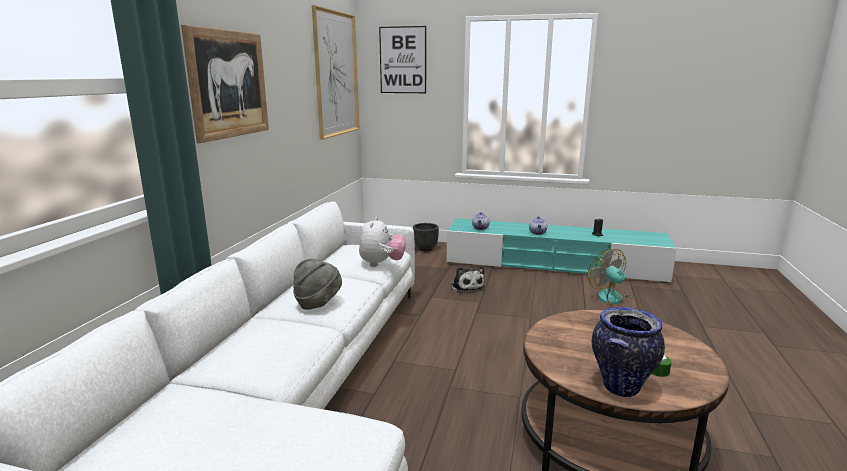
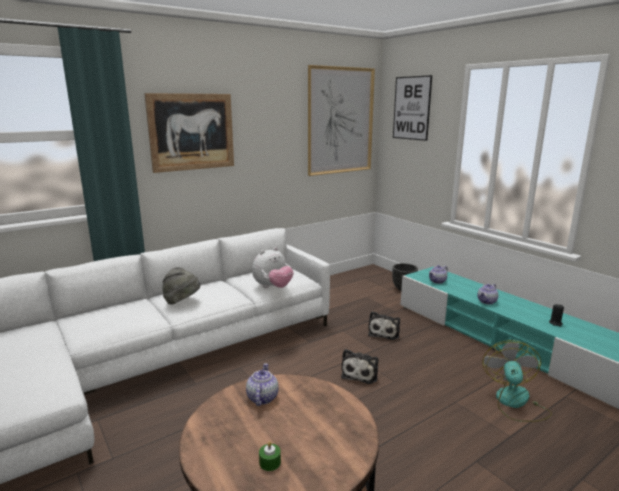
camera: 40 degrees right, 0 degrees up
(499, 322) = (360, 373): none -> plush toy
(565, 339) = (262, 397): none -> teapot
(621, 387) = (215, 455): vase -> none

